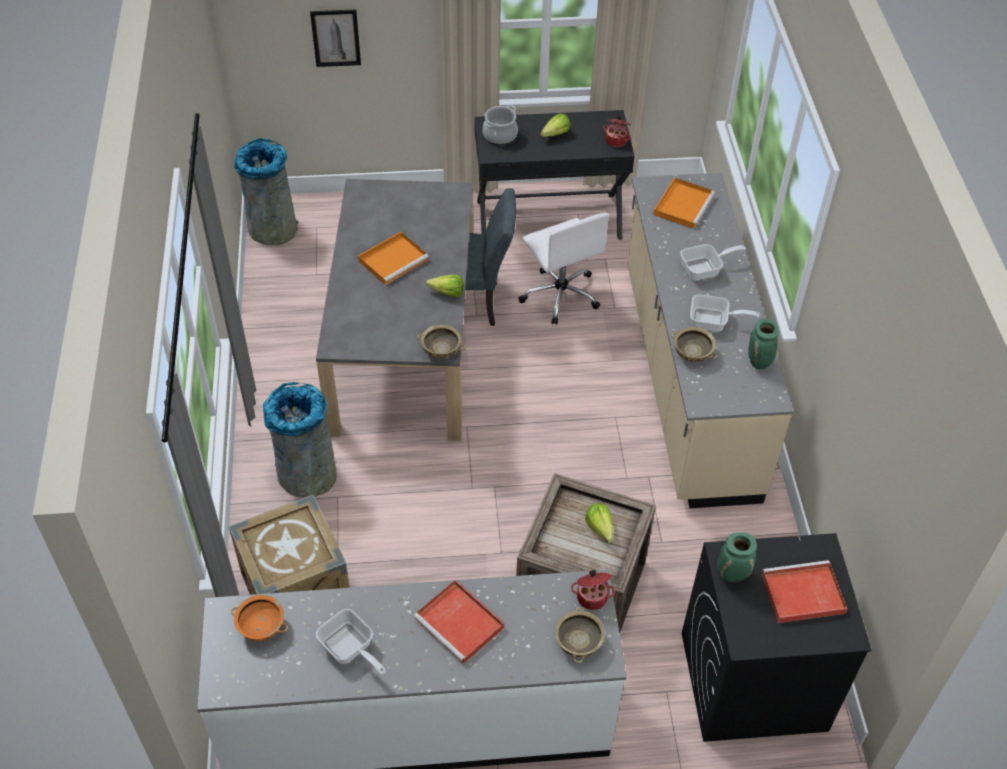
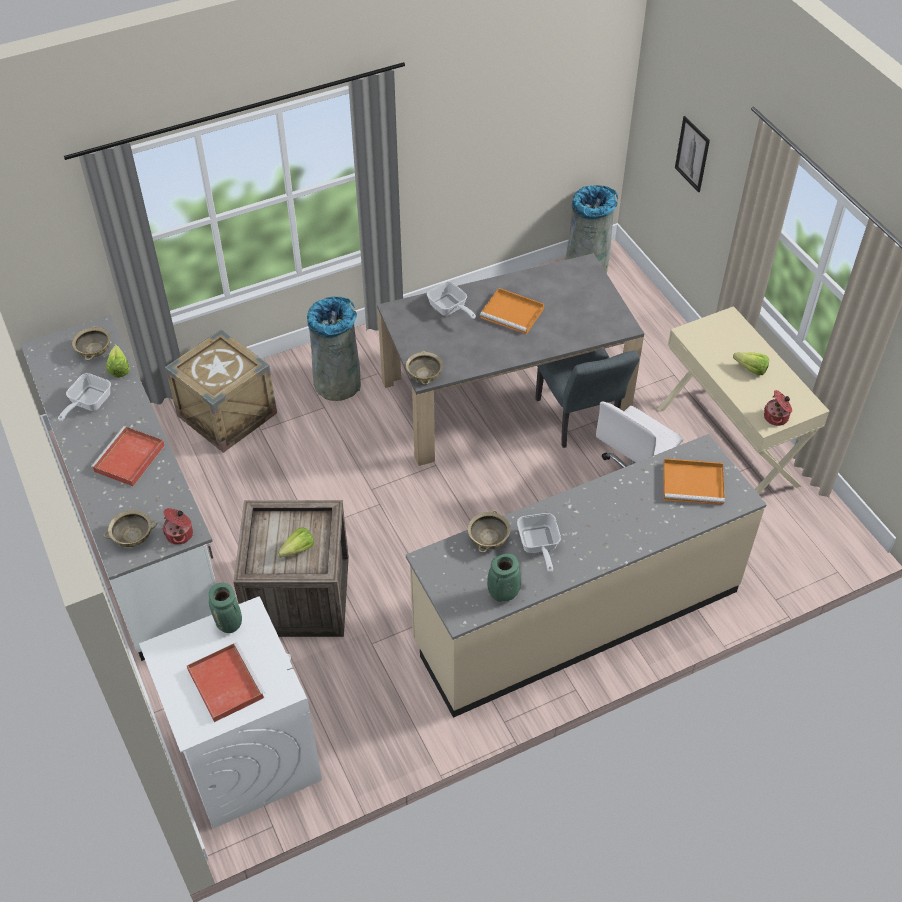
camera: 70 degrees right, 0 degrees up
(262, 626) = (94, 351): orange bowl -> beige bowl
(444, 292) = (493, 357): lettuce -> lettuce (120, 366)
(500, 135) = (720, 331): cooking pot -> none
(548, 218) = (728, 446): black desk -> beige desk
(705, 269) = (609, 523): frying pan -> frying pan (449, 309)
(752, 682) = (245, 752): black washing machine -> white washing machine

